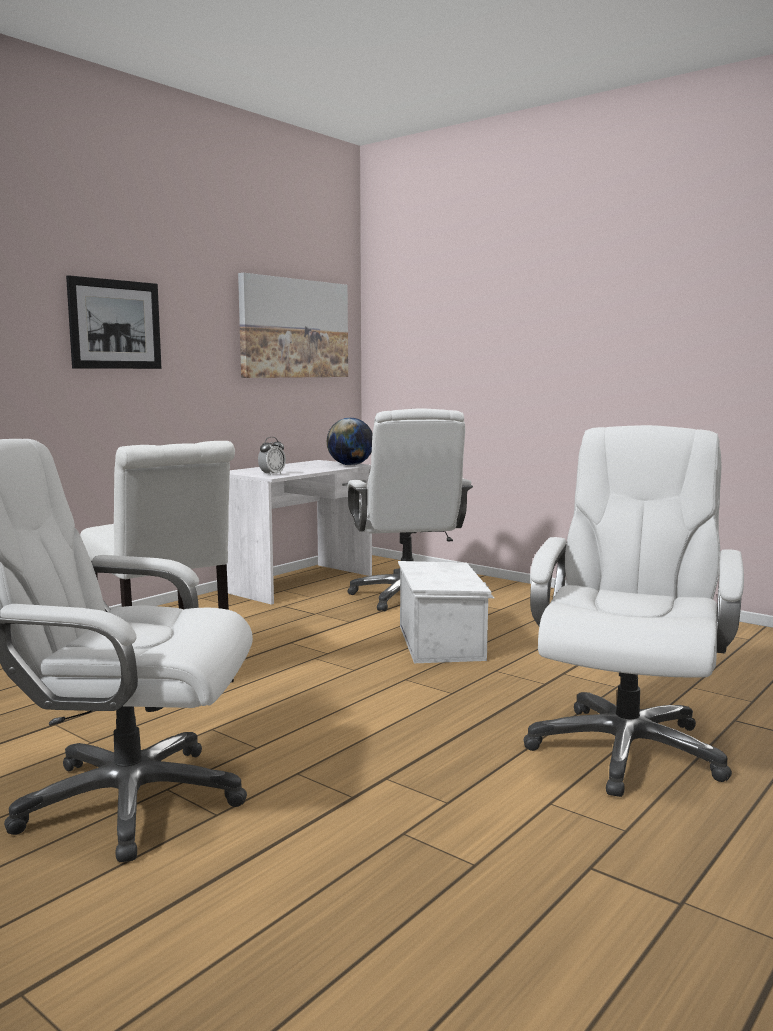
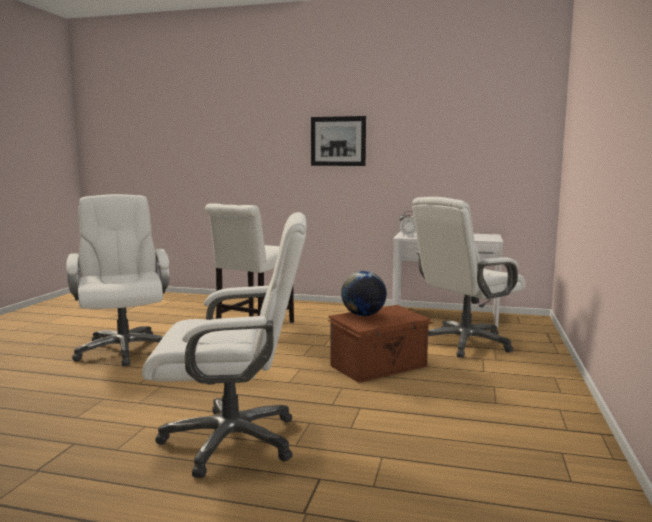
camera: 65 degrees right, 0 degrees up
(294, 328) = (482, 136): picture -> none
(350, 465) = (487, 239): globe -> globe (363, 315)
(442, 642) = (380, 366): white storage box -> brown storage box

